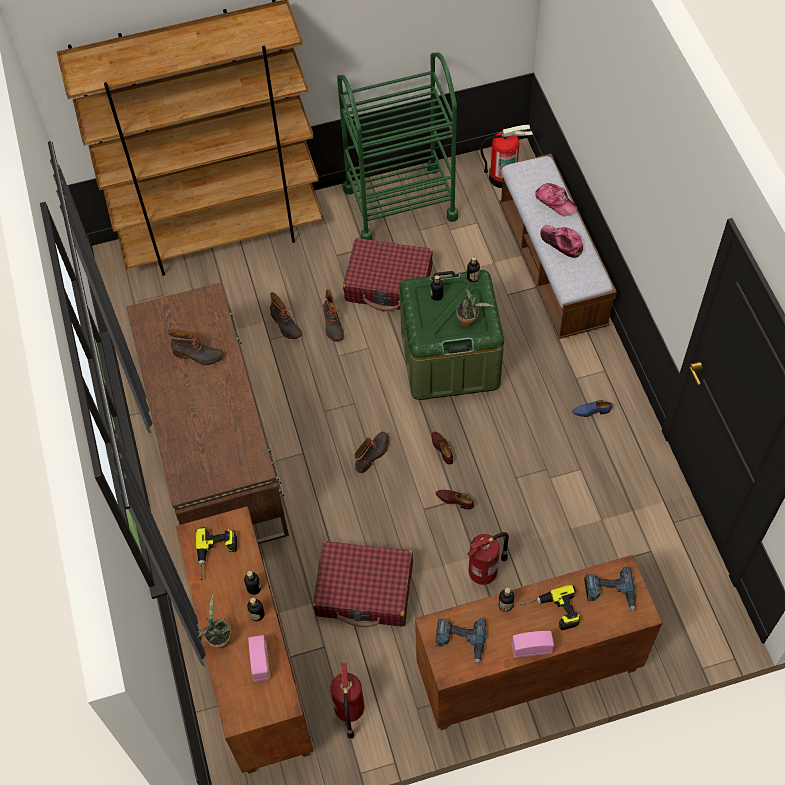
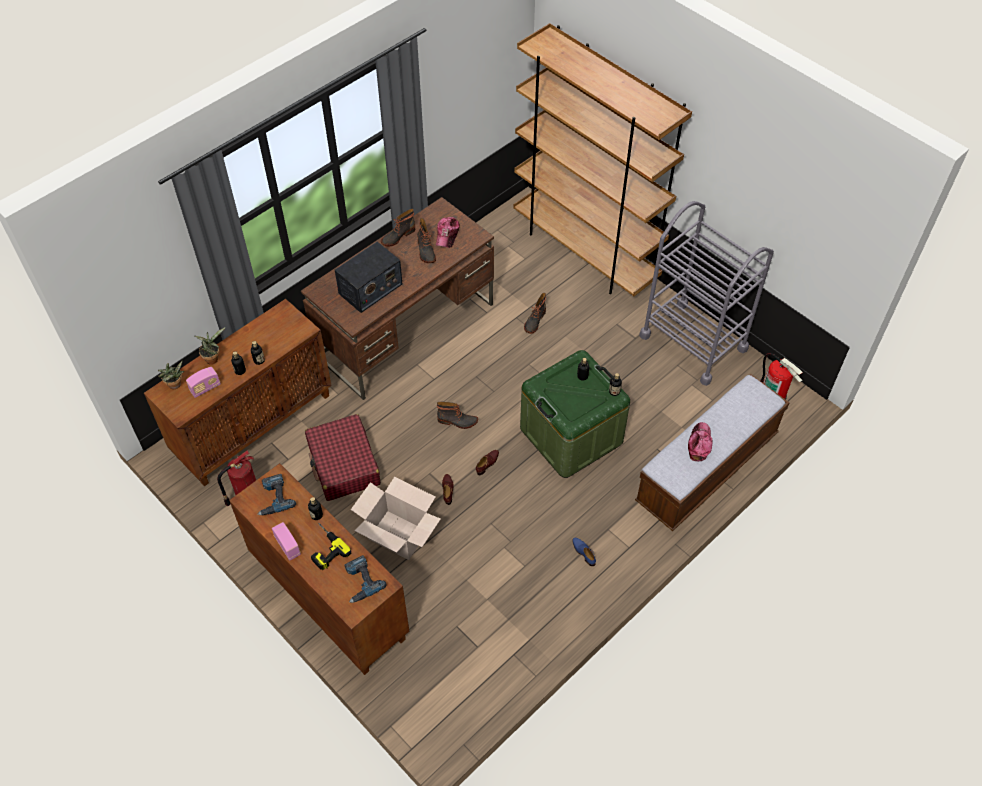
camera: 60 degrees right, 5 degrees down
(216, 555) = (274, 329): power drill -> none
(218, 432) = (370, 289): none -> radio
(332, 325) = (553, 348): boot -> boot (397, 236)
(389, 284) = (613, 367): red suitcase -> none
(400, 203) = (693, 342): green cart -> grey cart
(469, 320) = (573, 406): potted plant -> potted plant (175, 386)
(485, 572) = (397, 535): fire extinguisher -> cardboard box
(555, 202) = (738, 423): cap -> cap (447, 234)

